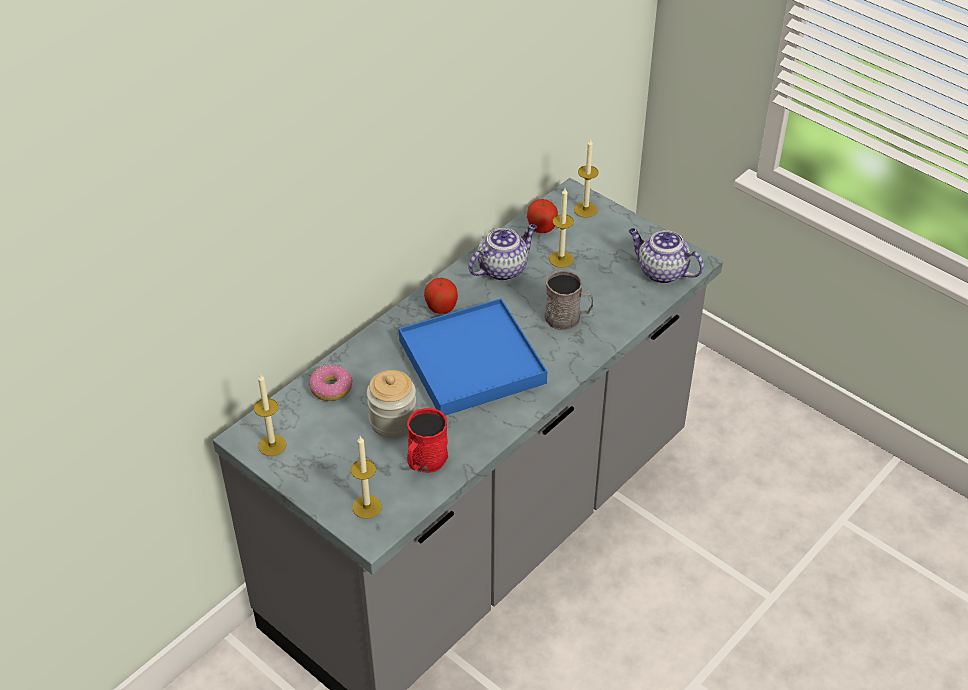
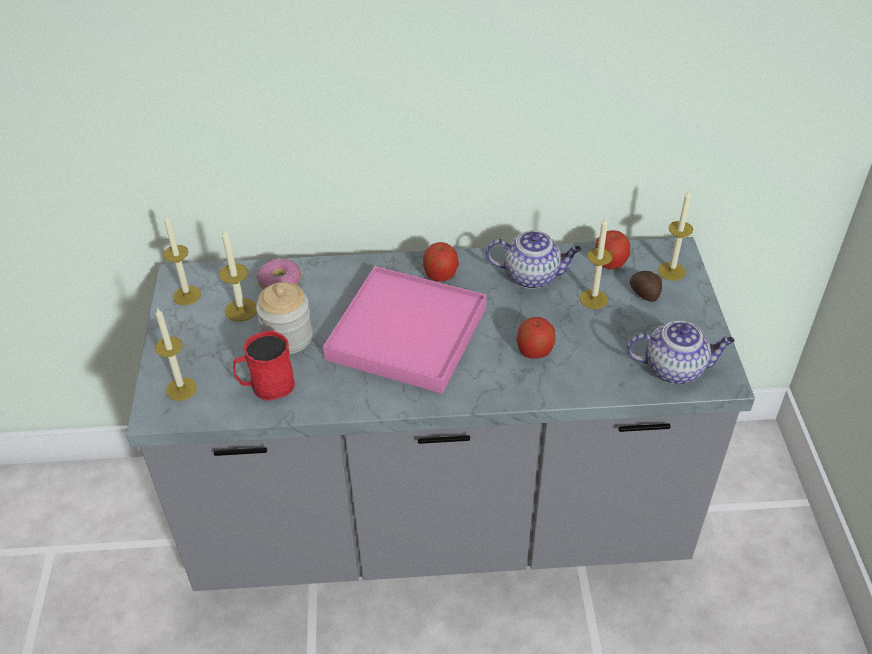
camera: 45 degrees right, 0 degrees up
(330, 426) = (241, 310): none -> candle
(472, 361) = (407, 333): blue tray -> pink tray
(567, 318) = (534, 351): grey mug -> apple
(588, 236) = (645, 294): none -> potato
(661, 272) = (675, 368): teapot -> teapot turned 105 degrees clockwise

